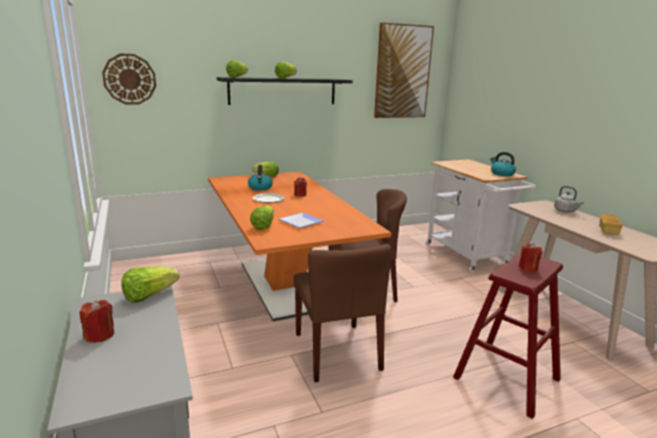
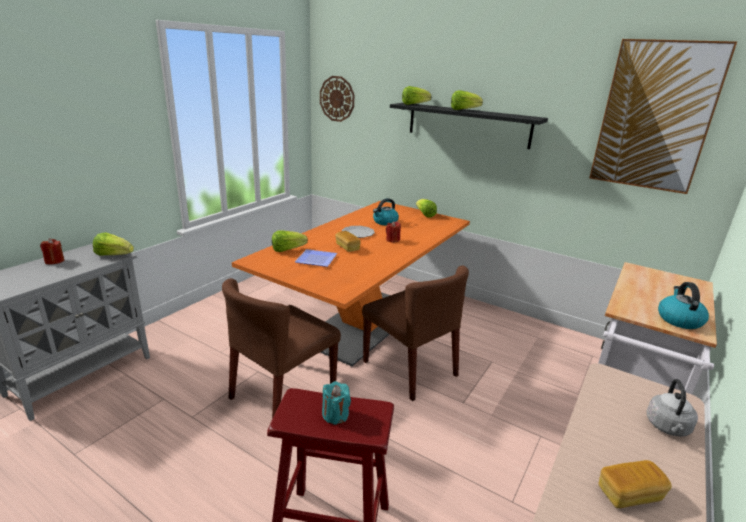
camera: 55 degrees right, 5 degrees up
(292, 208) = (347, 247): none -> bread
(528, 268) = (335, 415): red candle -> turquoise candle

